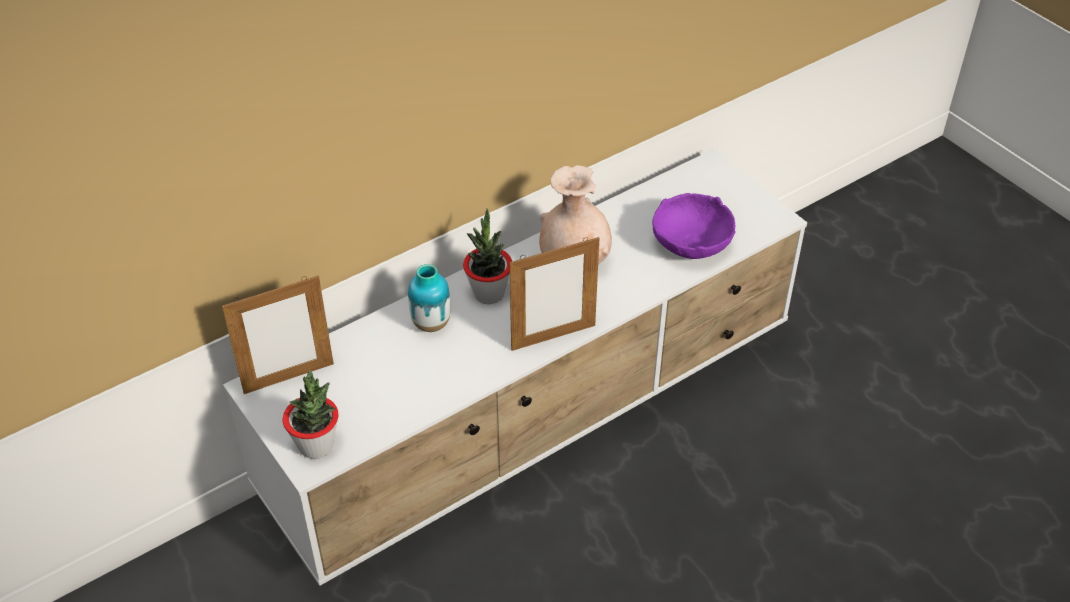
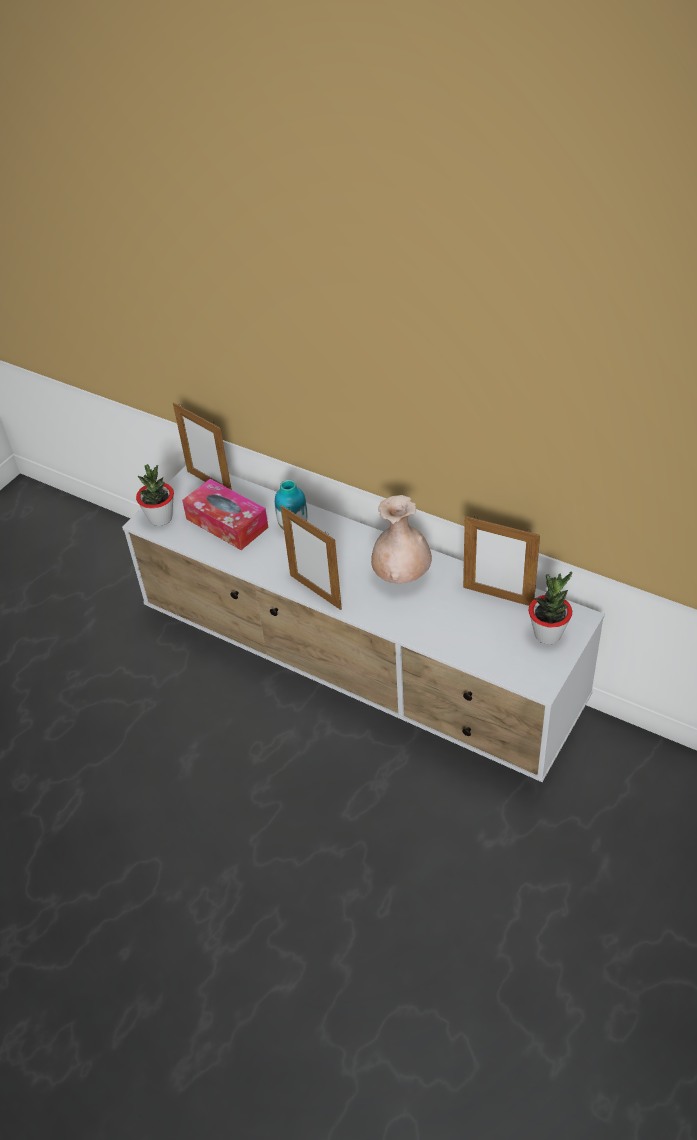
camera: 70 degrees right, 0 degrees up
(378, 382) = (227, 523): none -> tissue box
(488, 293) = (340, 543): potted plant -> potted plant (548, 634)
(649, 205) = (498, 596): none -> picture frame
(692, 243) = (469, 637): purple bowl -> none

